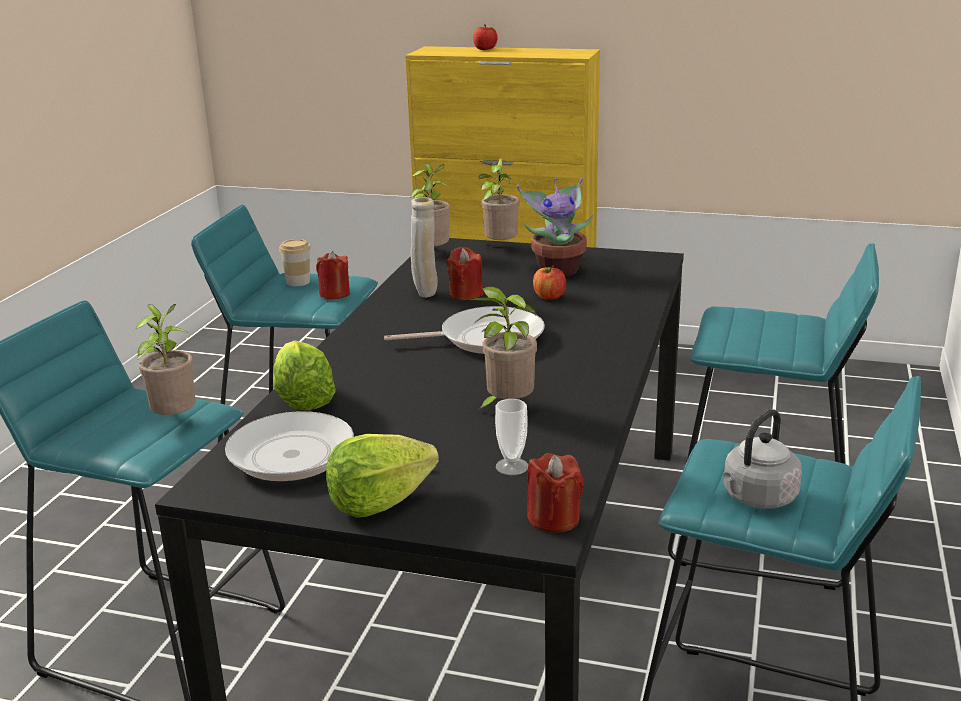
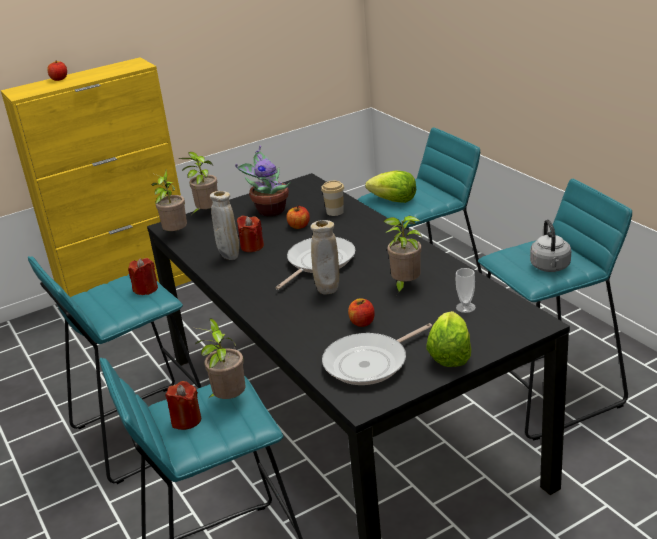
camera: 45 degrees left, 5 degrees up
(298, 282) = (102, 295): cup -> cup (335, 212)
(303, 399) = (302, 341): lettuce -> lettuce (393, 200)
(385, 416) = (362, 322): none -> apple
(429, 369) = (328, 291): none -> beige vase
(554, 519) = (526, 315): red candle -> red candle (186, 420)

